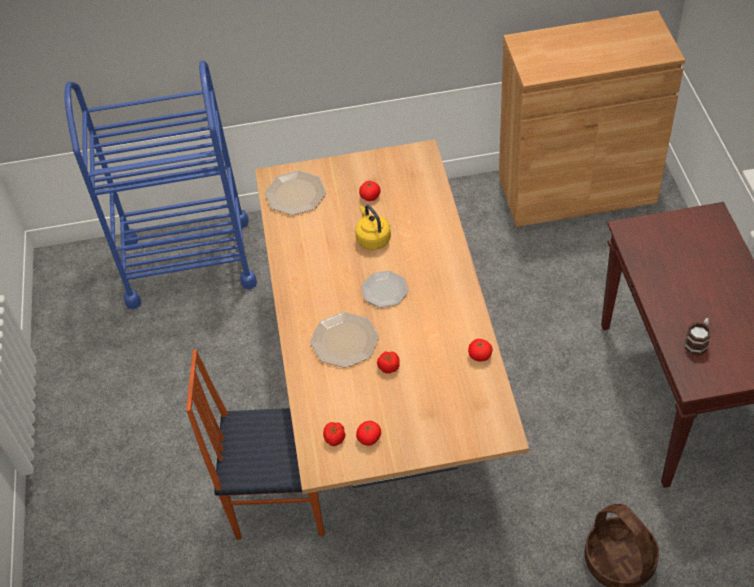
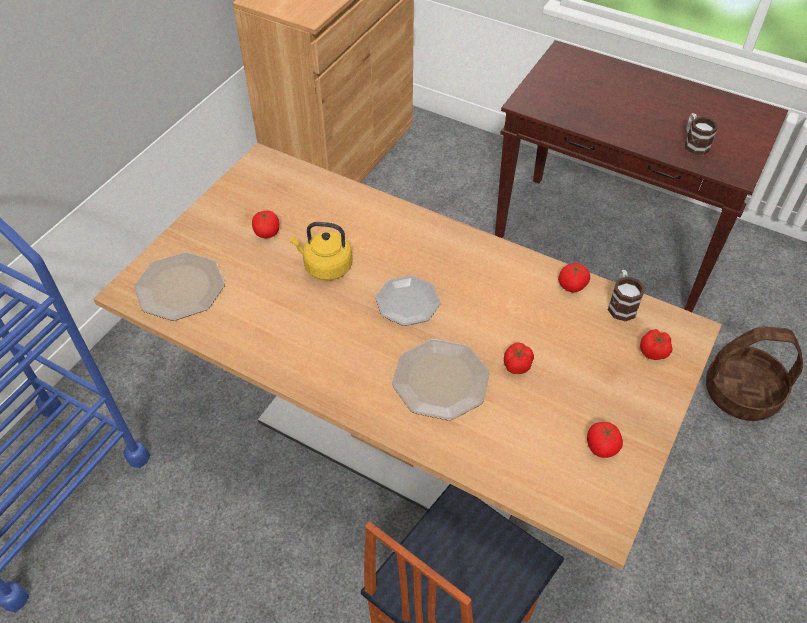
camera: 55 degrees left, 0 degrees up
(334, 439) = (574, 481): tomato -> tomato (653, 352)
(490, 388) = (621, 304): none -> mug

